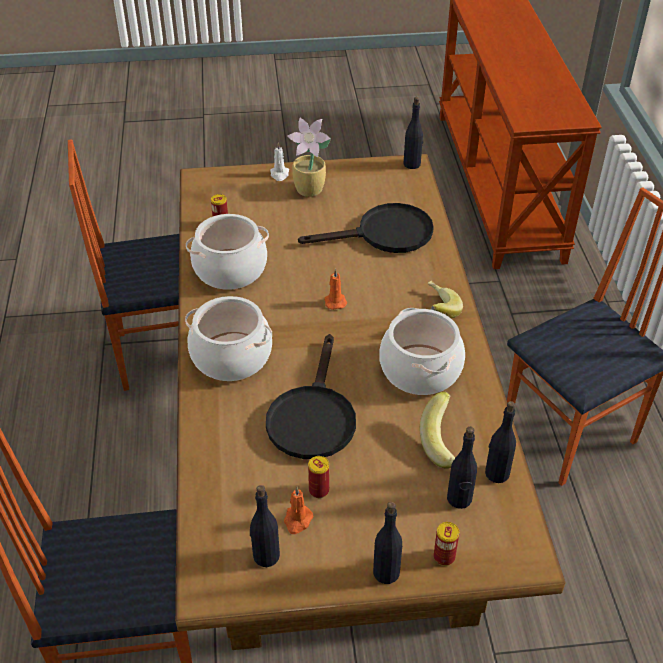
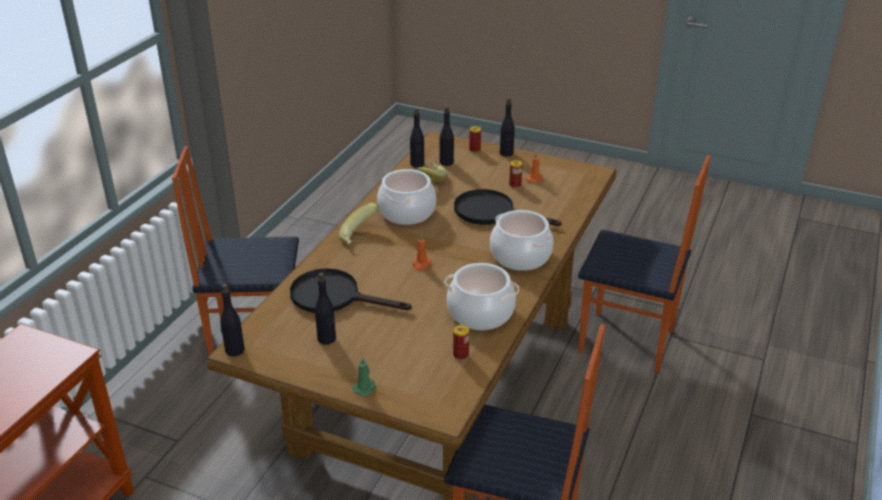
camera: 150 degrees left, 10 degrees down
(266, 556) = (560, 173): black bottle -> black bottle (327, 339)
(279, 174) = (365, 388): white candle -> green candle
(310, 190) = (353, 359): potted plant -> none
(312, 416) = (492, 212): black frying pan -> black frying pan turned 105 degrees counterclockwise

